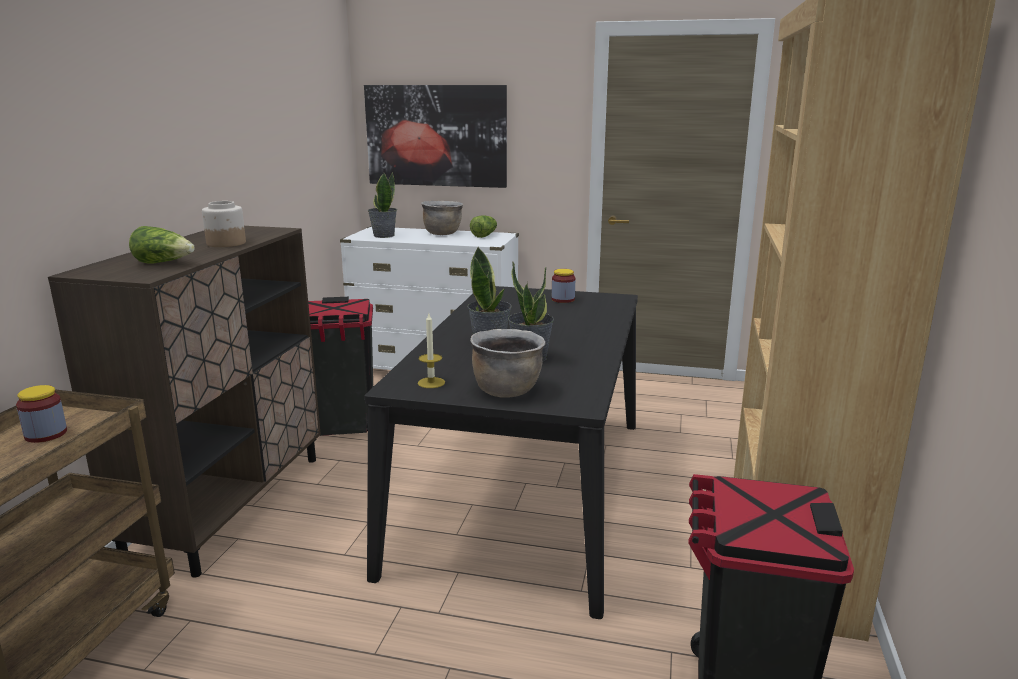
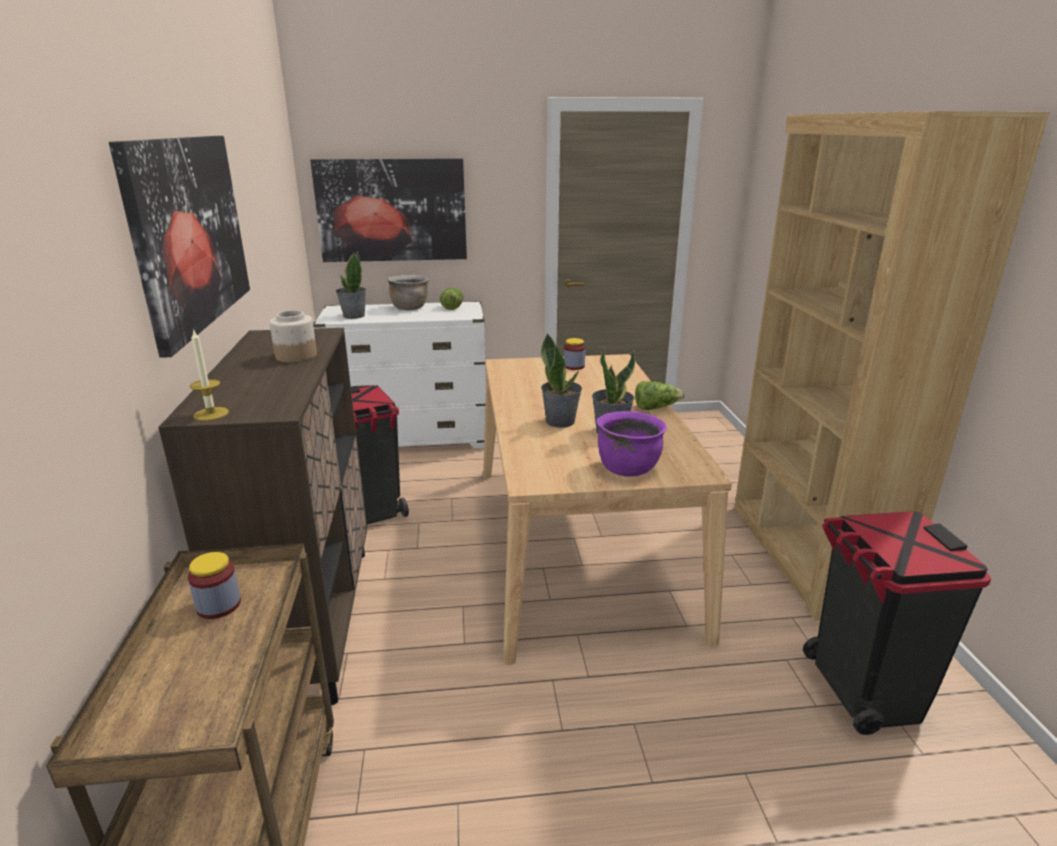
camera: 20 degrees left, 5 degrees up
(145, 124) = (190, 233): none -> picture
(164, 263) = (270, 391): lettuce -> lettuce (656, 408)
(431, 383) = (555, 471): candle -> candle (211, 414)
(507, 390) = (627, 468): brown cooking pot -> purple cooking pot
(525, 489) = (578, 544): black dining table -> beige dining table

